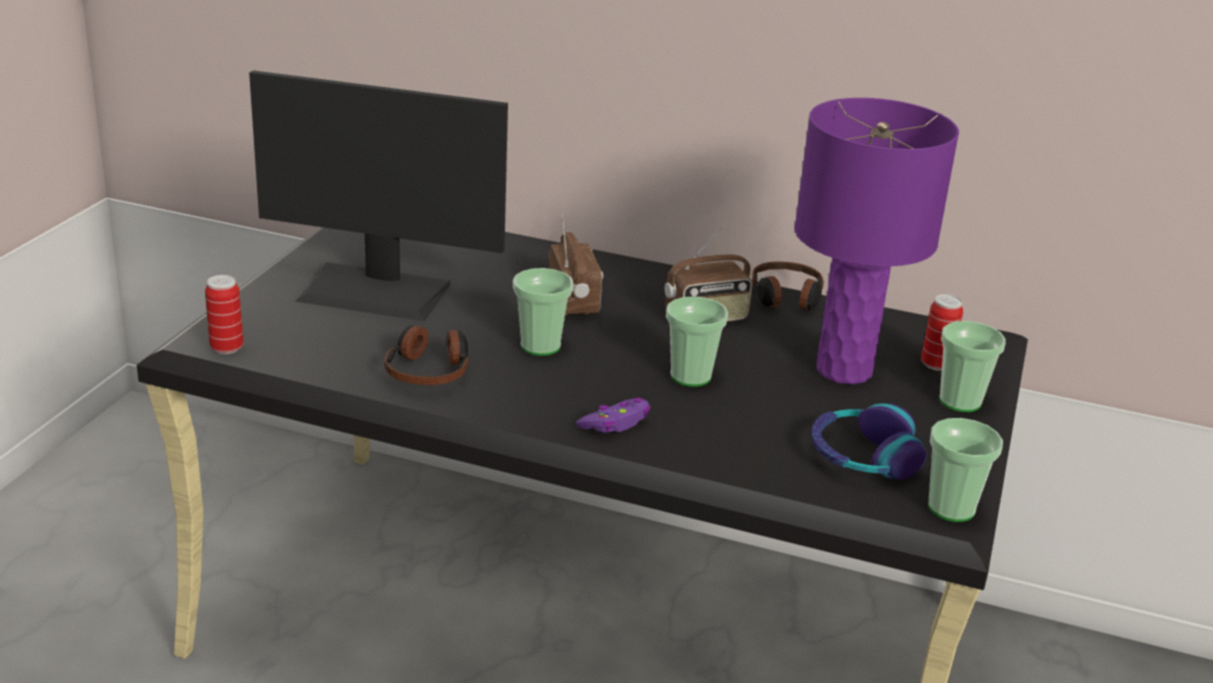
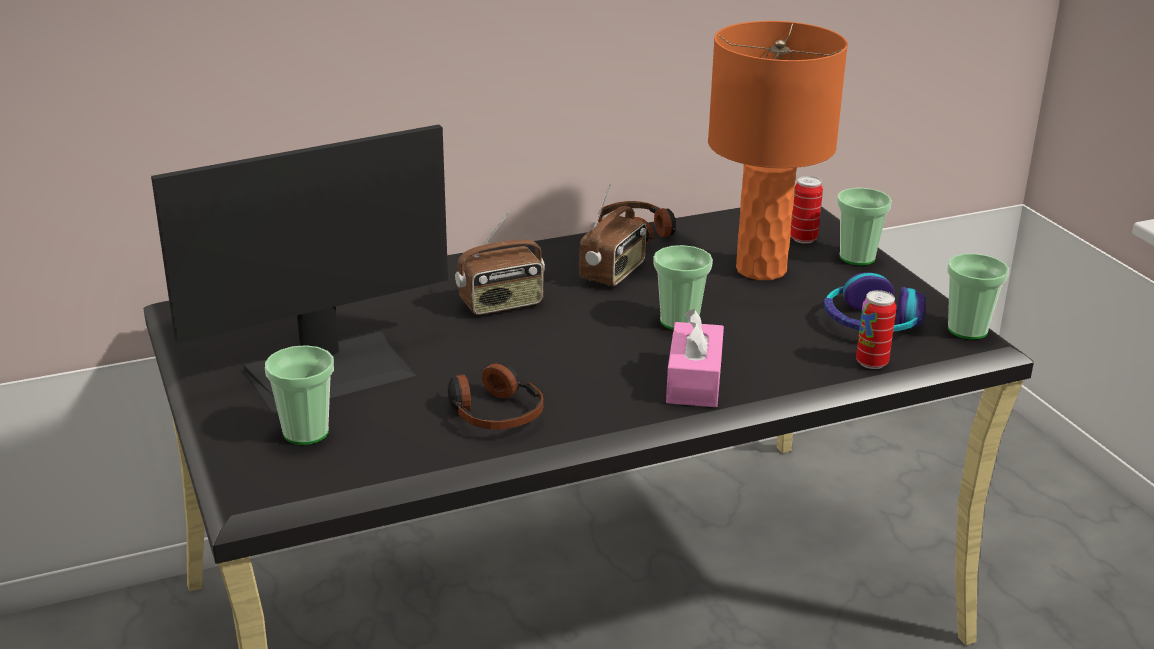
camera: 40 degrees left, 0 degrees up
(227, 348) = (290, 482): can -> can (871, 362)
(540, 346) = (540, 351): cup -> cup (306, 432)
(574, 301) = (501, 304): radio -> radio turned 120 degrees clockwise
(615, 423) = (694, 381): purple game controller -> pink tissue box
(844, 371) = (762, 269): purple table lamp -> orange table lamp

